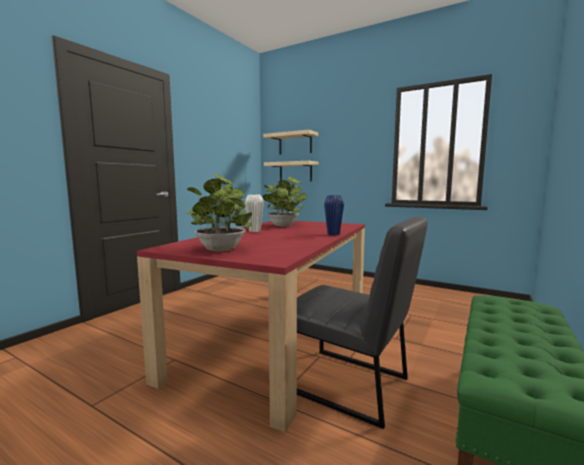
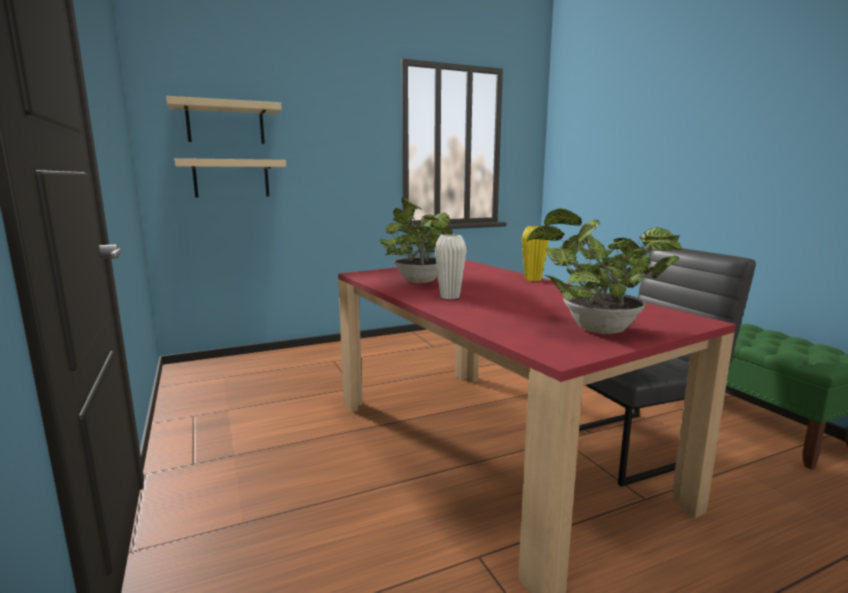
camera: 55 degrees left, 5 degrees up
(333, 234) = (533, 279): blue vase -> yellow vase

